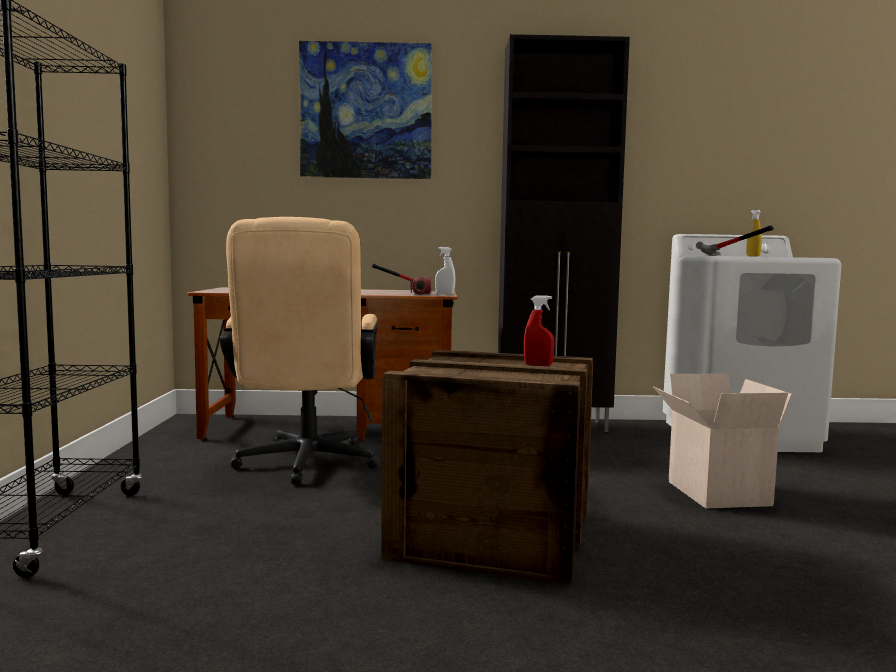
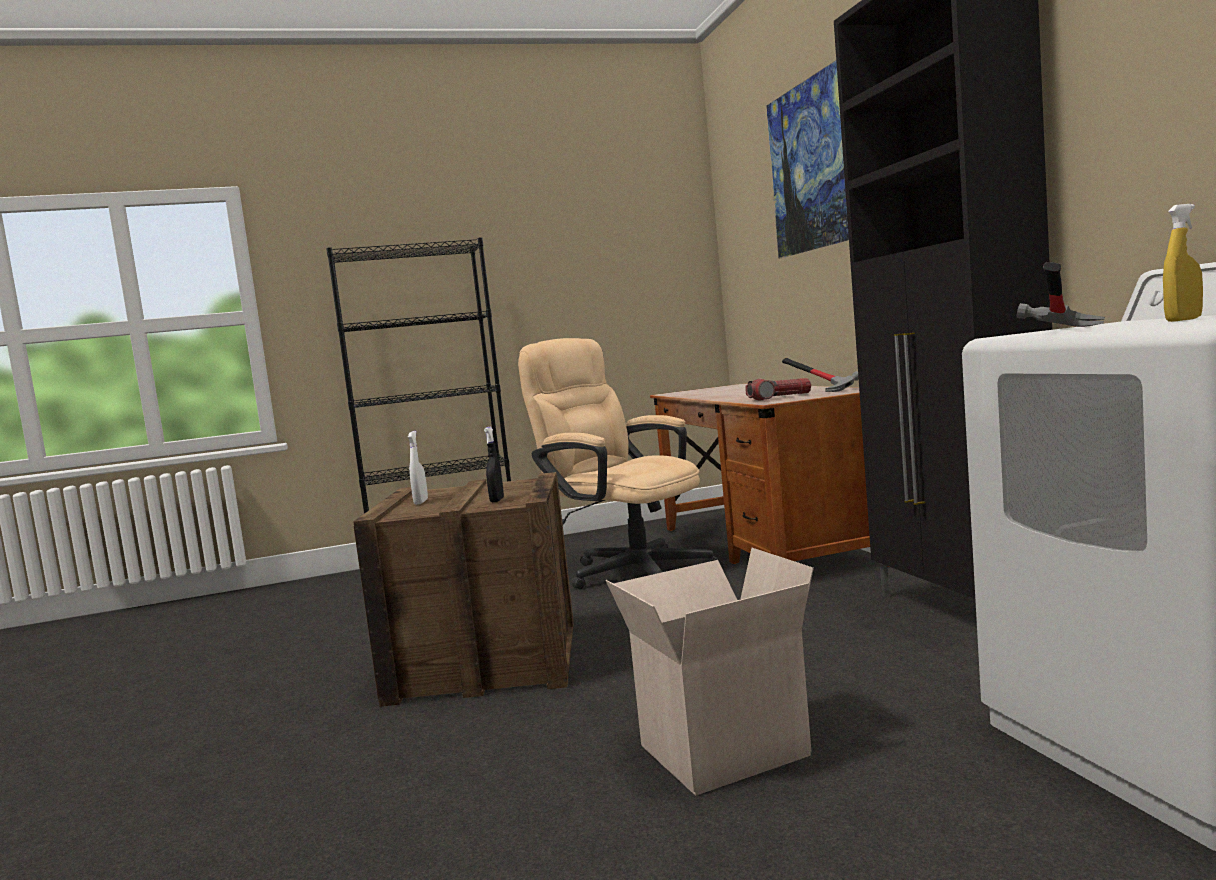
camera: 75 degrees right, 0 degrees up
(305, 466) = (628, 570): beige office chair -> beige office chair turned 60 degrees clockwise
(445, 294) = (788, 399): white spray bottle -> white spray bottle (421, 502)
(538, 365) = (497, 500): red spray bottle -> black spray bottle

